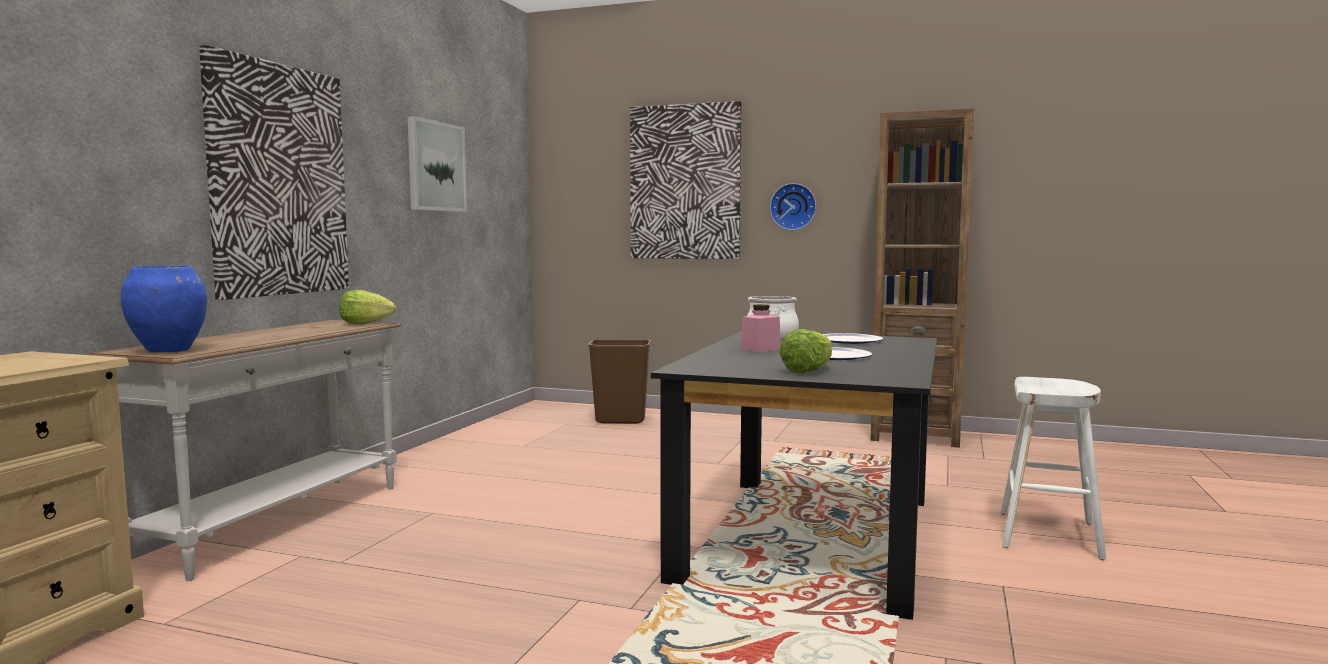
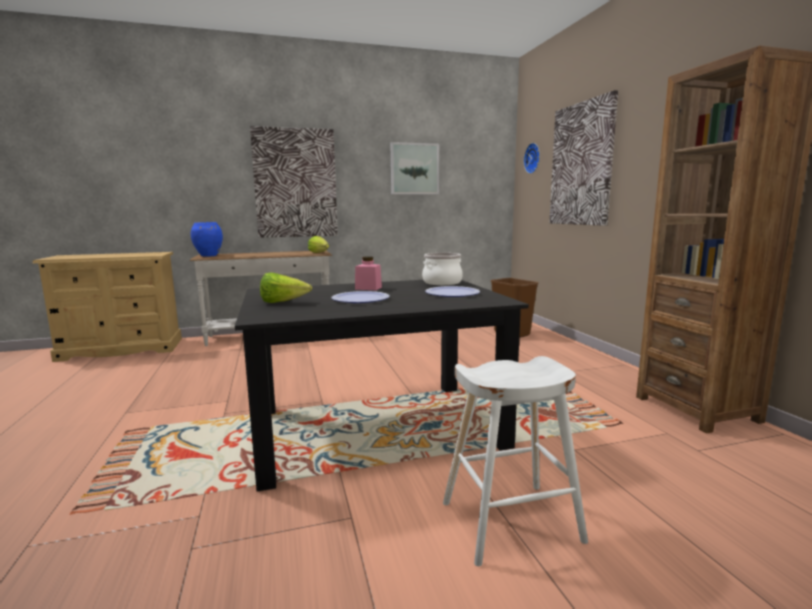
camera: 55 degrees right, 5 degrees up
(793, 207) = (645, 179): wall clock -> wall clock (533, 158)

